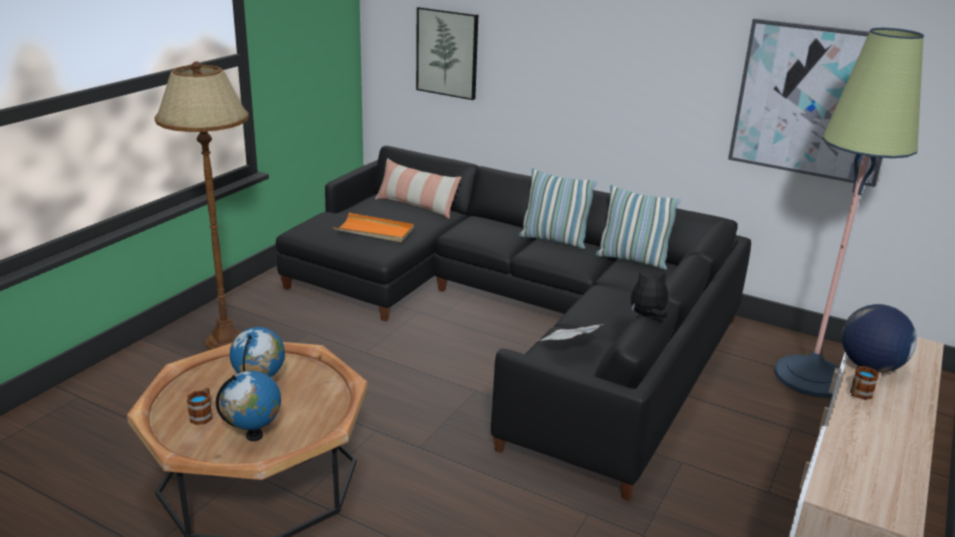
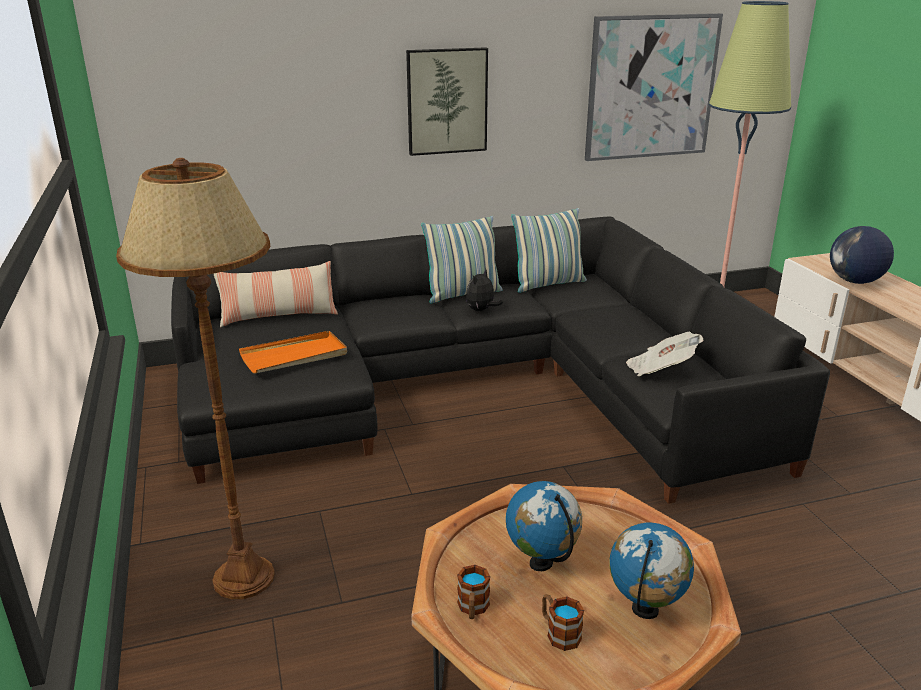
camera: 45 degrees left, 0 degrees up
(447, 53) = (246, 117): picture -> picture (447, 101)
(647, 316) = (741, 303): plush toy -> plush toy (481, 310)
(858, 395) = (890, 301): mug -> mug (473, 609)

